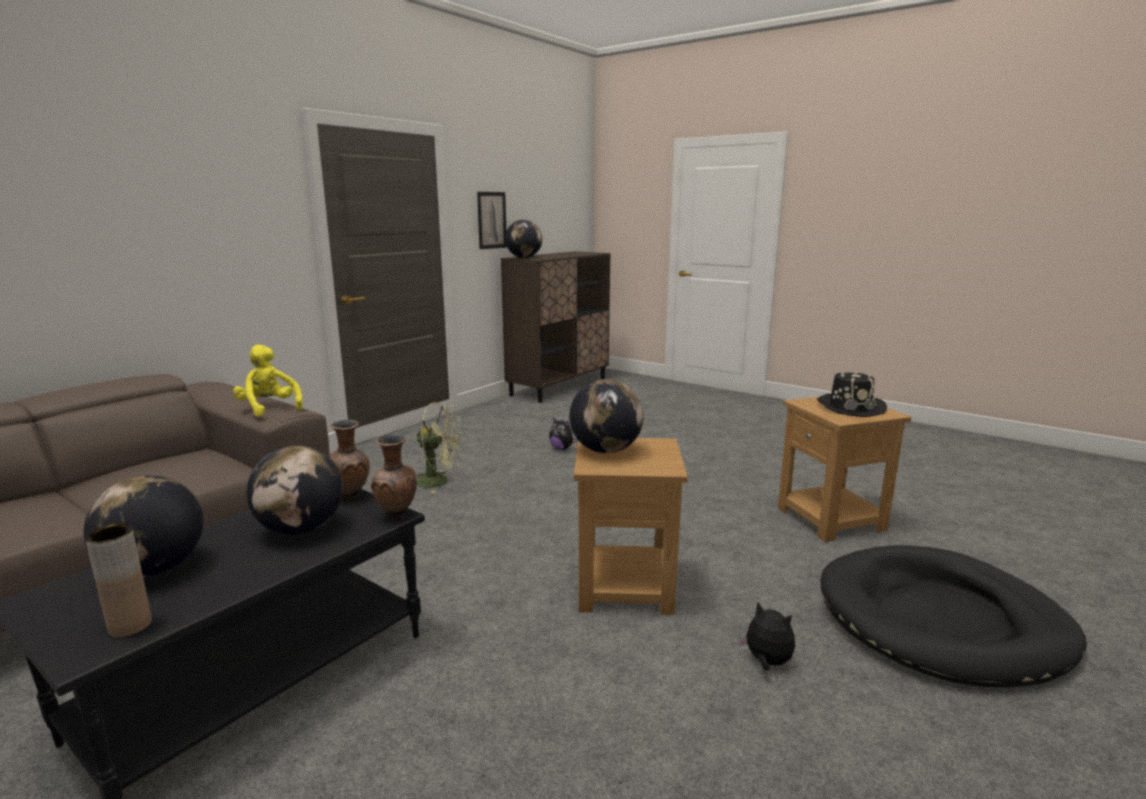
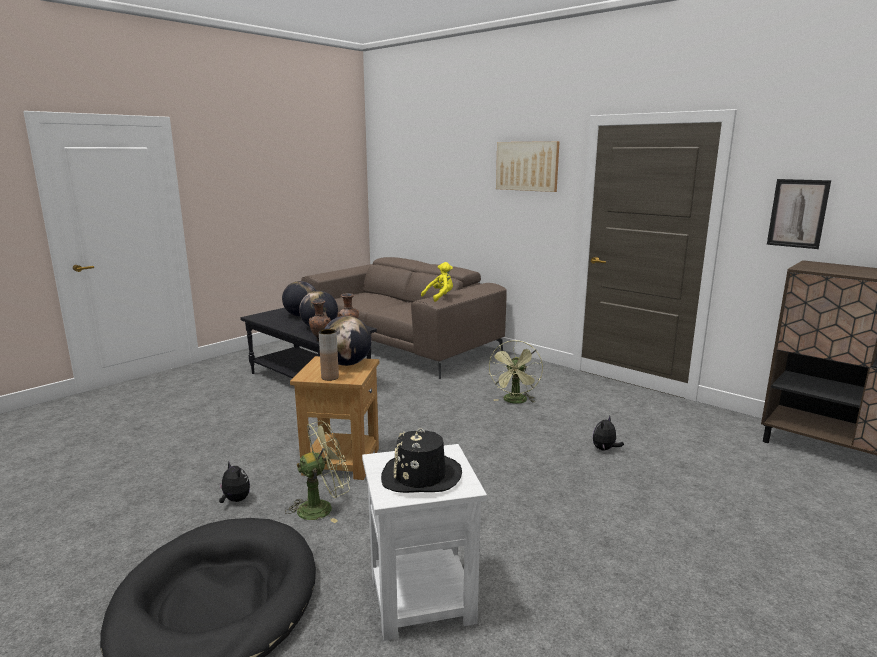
camera: 95 degrees right, 0 degrees up
(130, 626) = (265, 318): brown vase -> brown vase (330, 377)
(214, 176) = (527, 166): none -> picture
(524, 257) = (818, 265): globe -> none
(739, 585) = (322, 507): none -> green fan
(766, 662) = (235, 500): plush toy -> plush toy turned 90 degrees counterclockwise
(831, 519) = (420, 599): brown side table -> white side table

